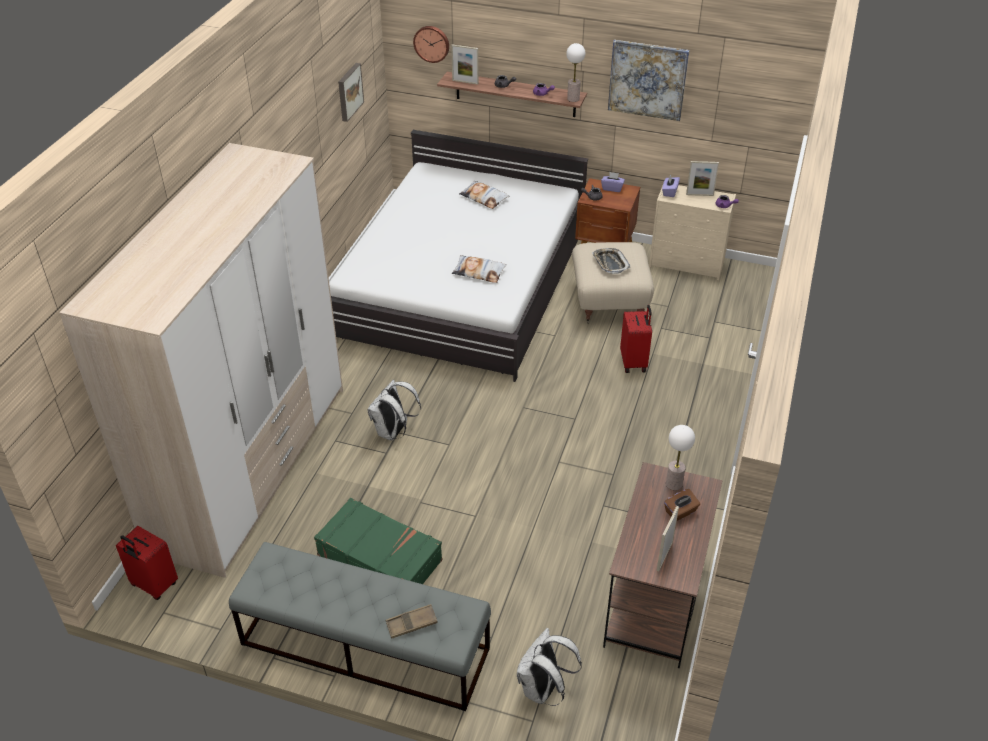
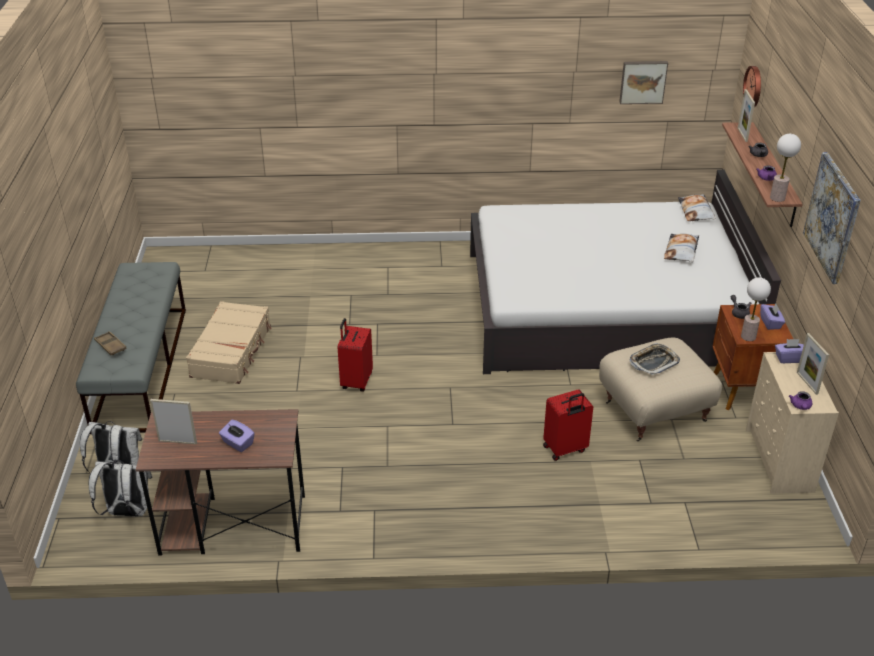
camera: 70 degrees right, 5 degrees down
(153, 585) = (172, 260): red suitcase -> red suitcase (356, 381)
(252, 466) = (303, 265): wardrobe -> none
(380, 557) = (232, 351): green suitcase -> beige suitcase
(393, 432) = (376, 321): white backpack -> white backpack (127, 512)
(479, 272) = (554, 275): pillow -> pillow (696, 211)
(674, 484) = (274, 433): table lamp -> table lamp (748, 337)
(680, 512) = (237, 443): brown tissue box -> purple tissue box

